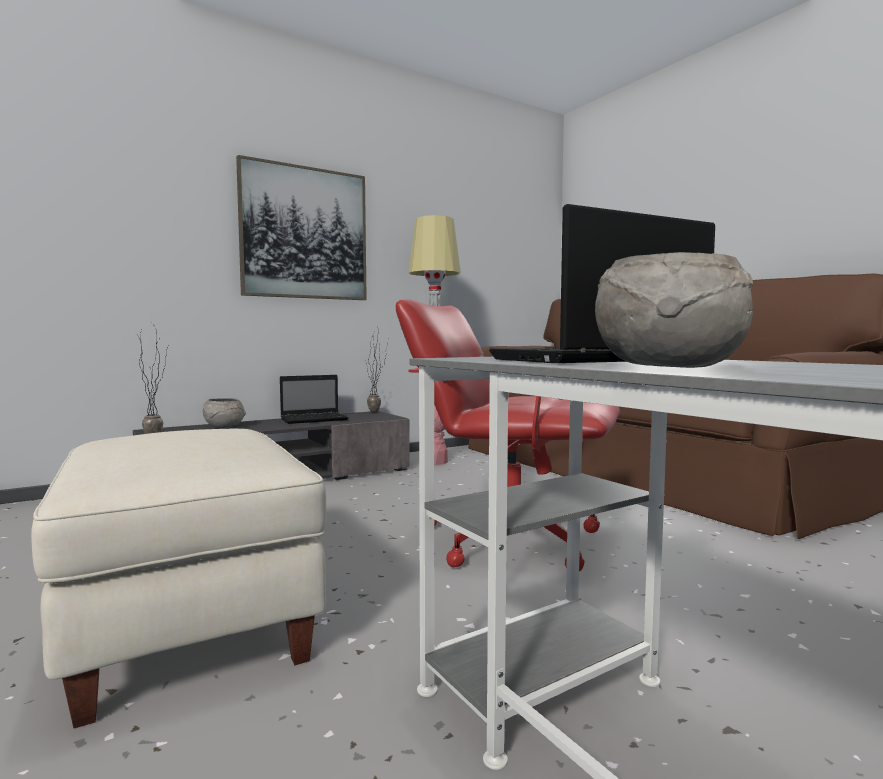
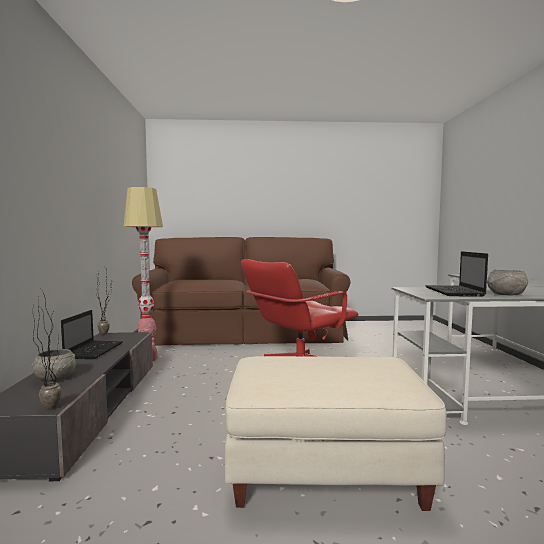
camera: 60 degrees left, 0 degrees up
(304, 233) = (57, 189): picture -> none

